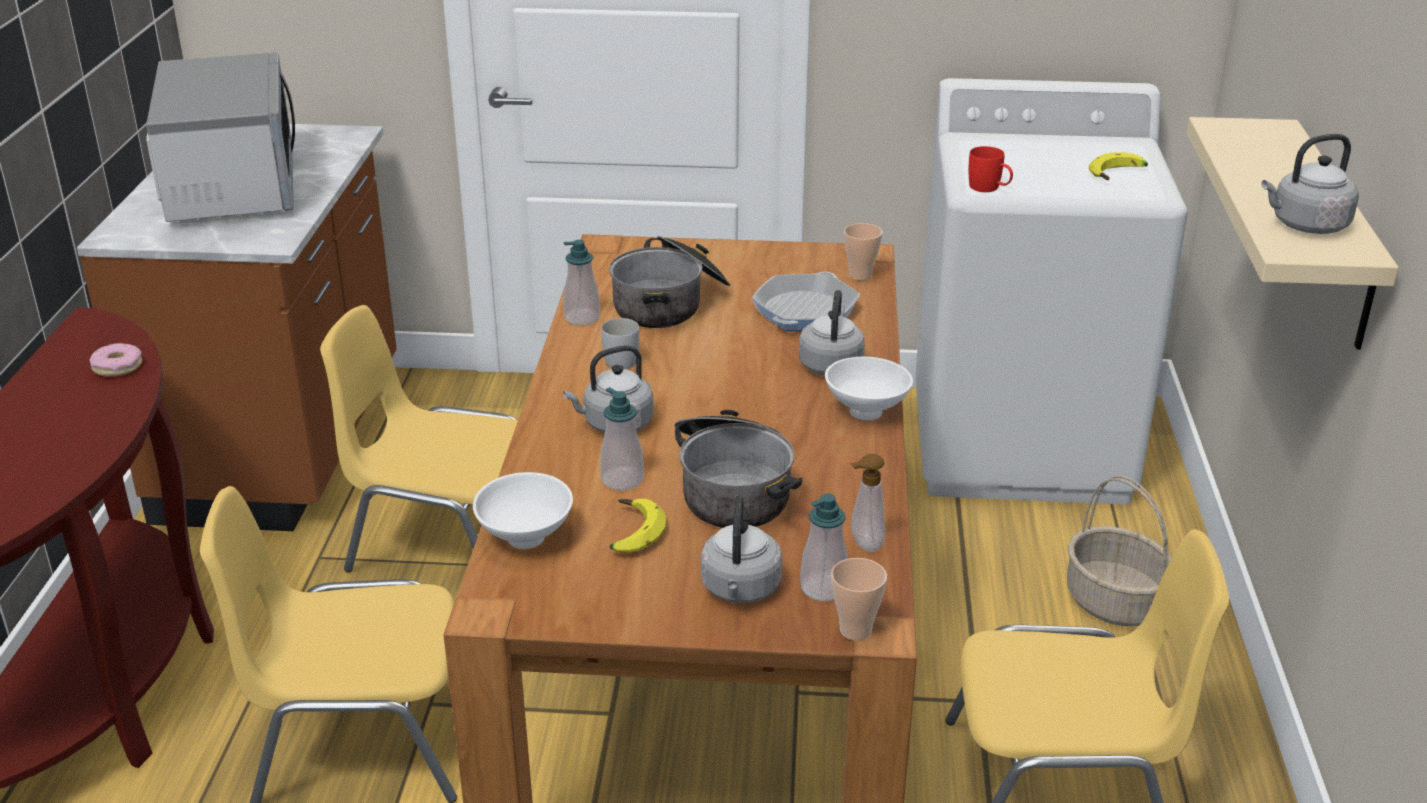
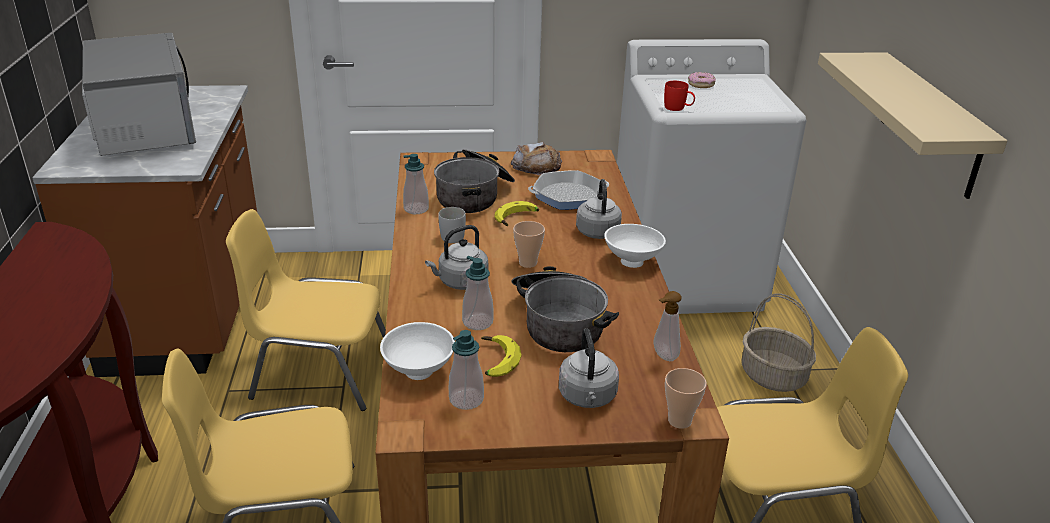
camera: 10 degrees left, 0 degrees up
(117, 367) = (75, 264): donut -> donut (701, 84)
(774, 263) = (536, 165): none -> bread
(805, 311) = (568, 196): frying pan -> frying pan turned 60 degrees clockwise
(823, 588) = (646, 391): soap dispenser -> soap dispenser (466, 399)
(860, 275) = (597, 171): cup -> cup (528, 263)
(1118, 175) = (756, 97): banana -> banana (517, 219)
(1305, 225) = (933, 116): grey kettle -> none

